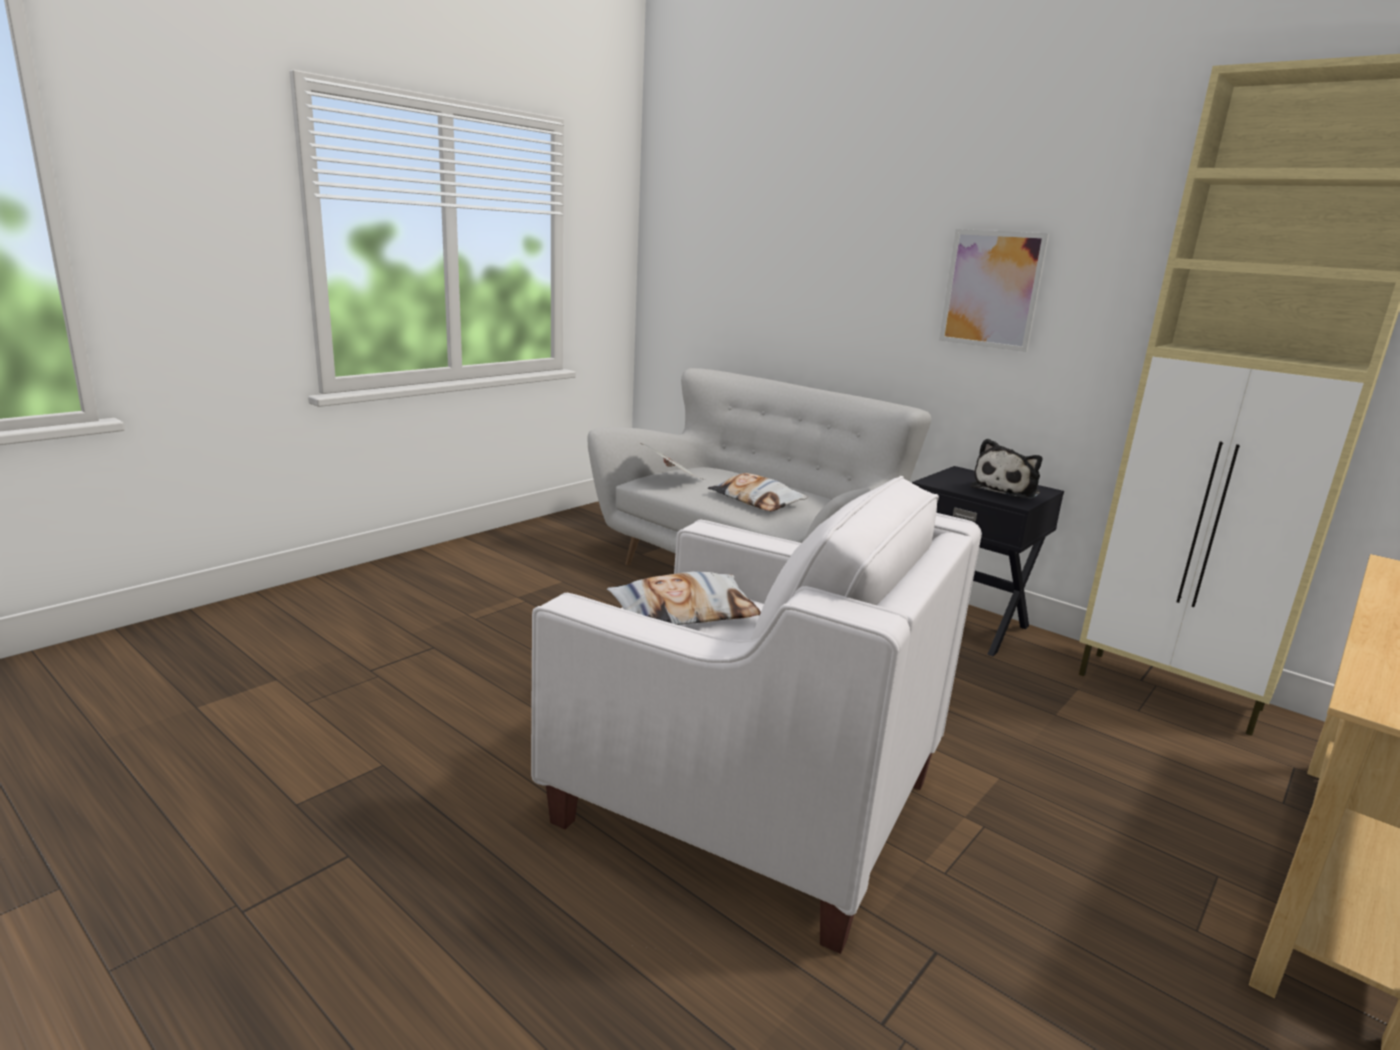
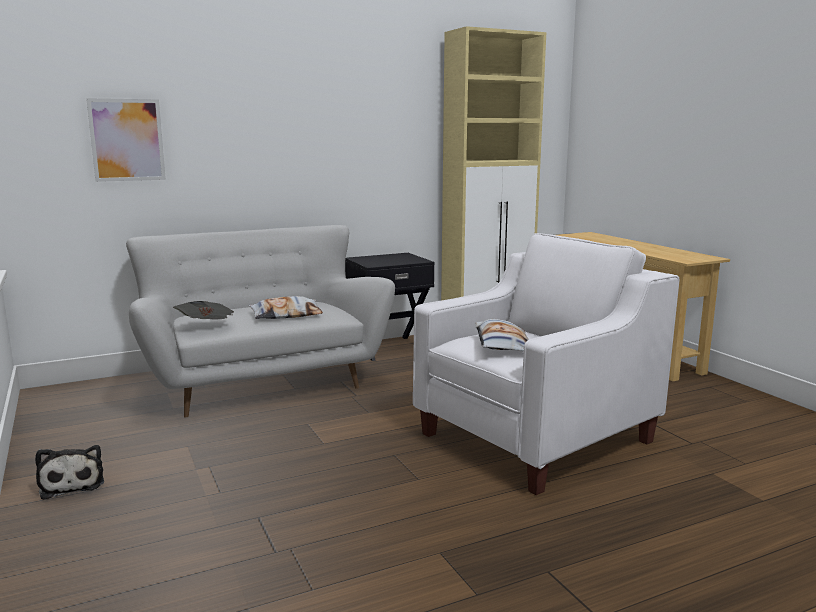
camera: 65 degrees left, 5 degrees down
(991, 289) = (345, 143): picture -> picture (127, 140)
(1007, 490) = (399, 258): plush toy -> plush toy (72, 483)

